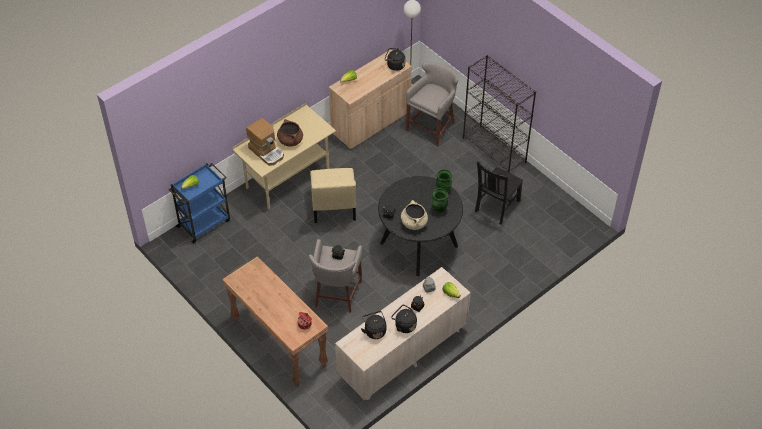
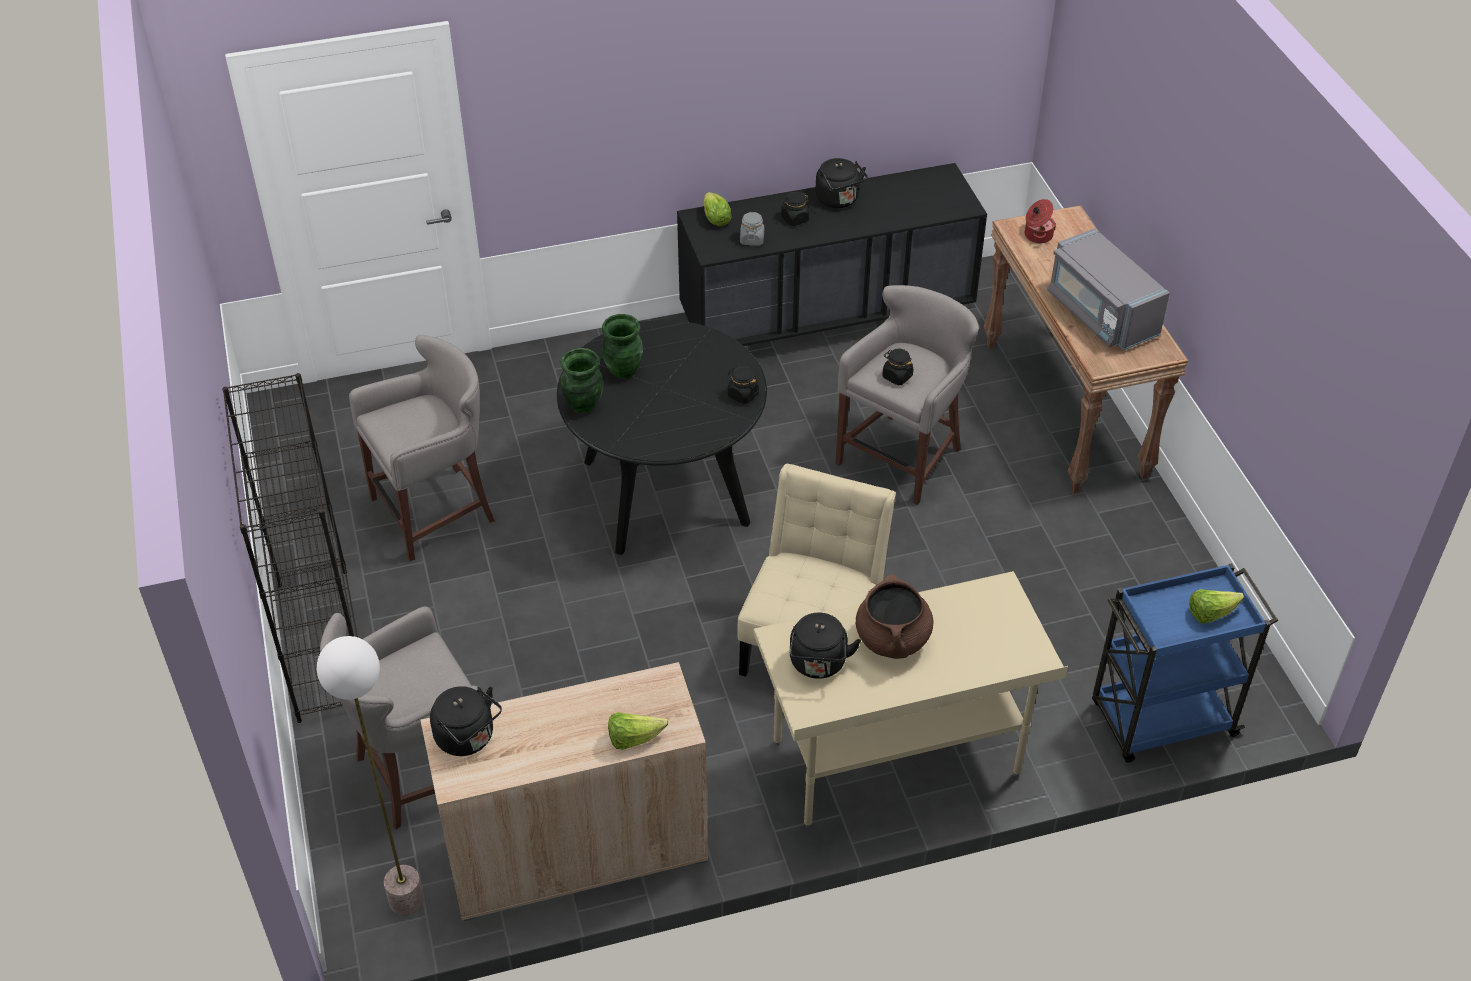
camera: 155 degrees left, 5 degrees down
(264, 289) = (1100, 313): none -> grey microwave
(267, 152) = (971, 630): coffee machine -> none
(374, 330) = (901, 209): black kettle -> black kettle (818, 664)
(402, 354) = (827, 319): beige dresser -> black dresser
(414, 223) = (698, 362): beige cooking pot -> none
(496, 207) = (437, 510): black chair -> grey stool

